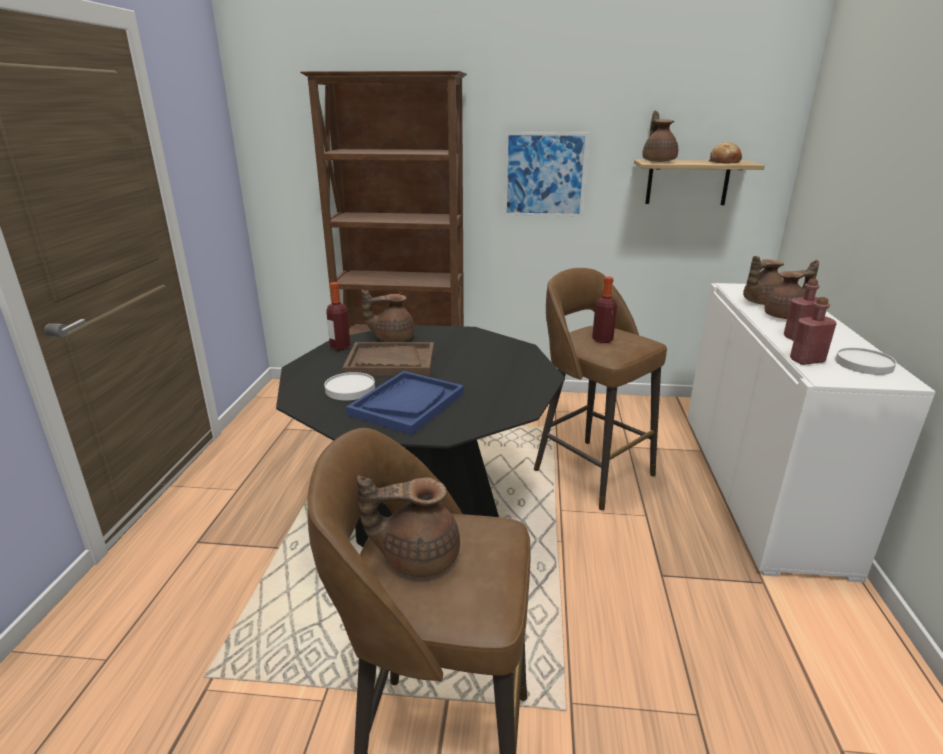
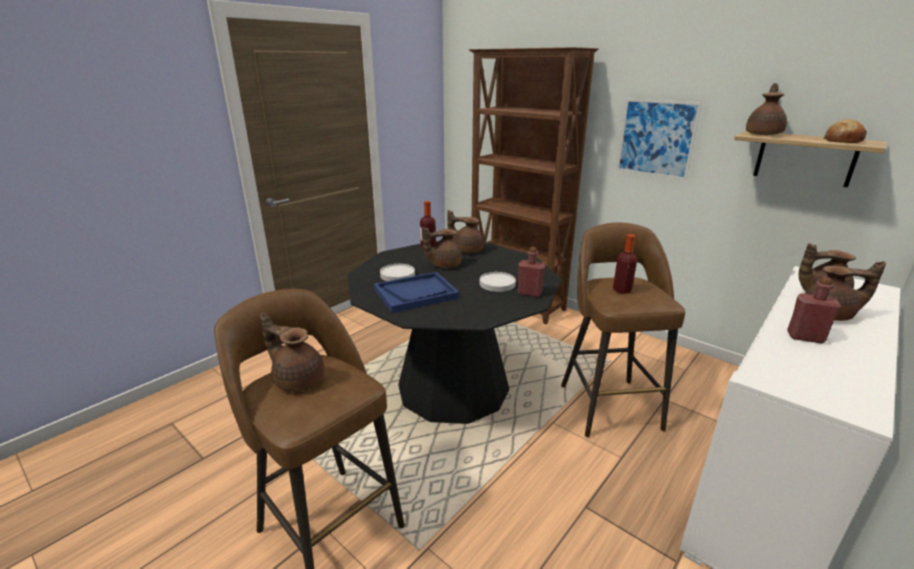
camera: 35 degrees right, 0 degrees up
(390, 362) = (444, 265): brown tray -> brown teapot
(807, 360) = (772, 359): red bottle -> red bottle (529, 293)
(863, 364) = (840, 383): white plate -> white plate (497, 284)

